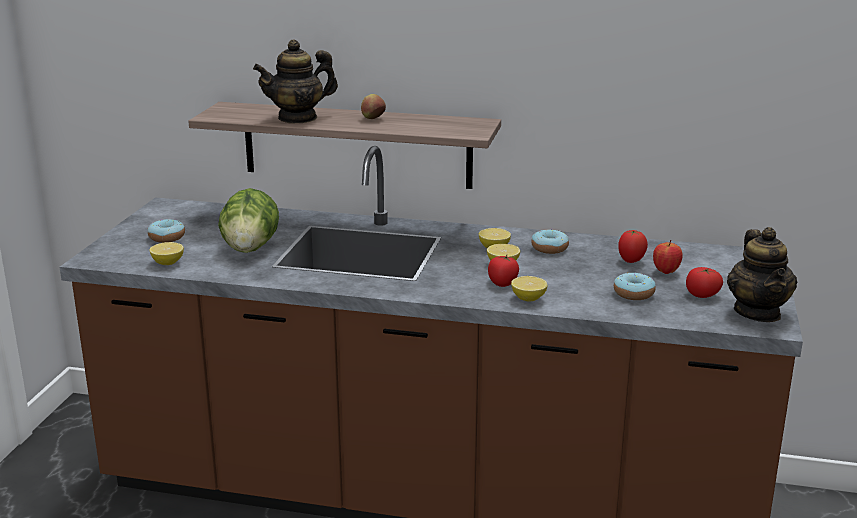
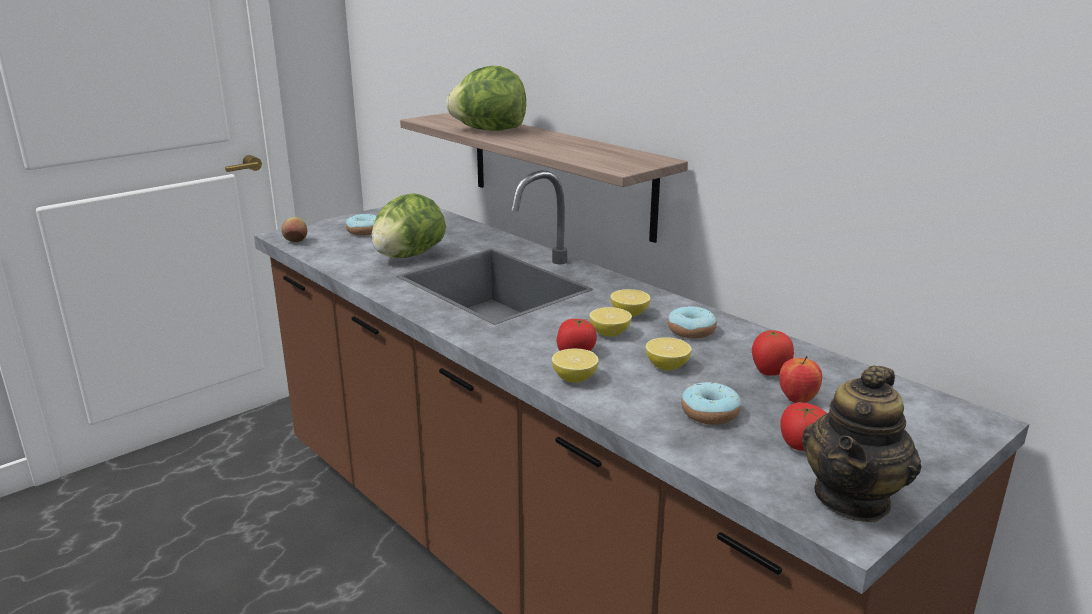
camera: 35 degrees right, 0 degrees up
(168, 263) = (327, 251): lemon -> lemon (667, 366)
(298, 118) = (489, 130): teapot -> lettuce
(373, 119) = (554, 141): apple -> apple (296, 242)

